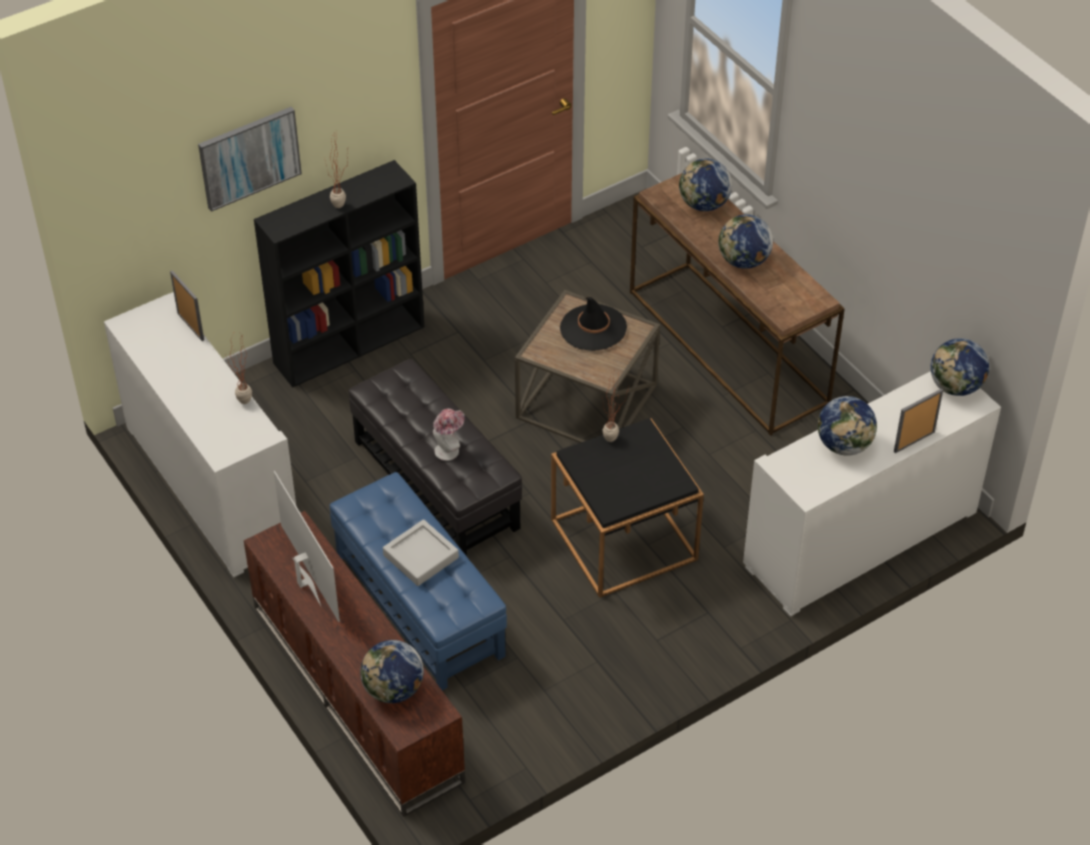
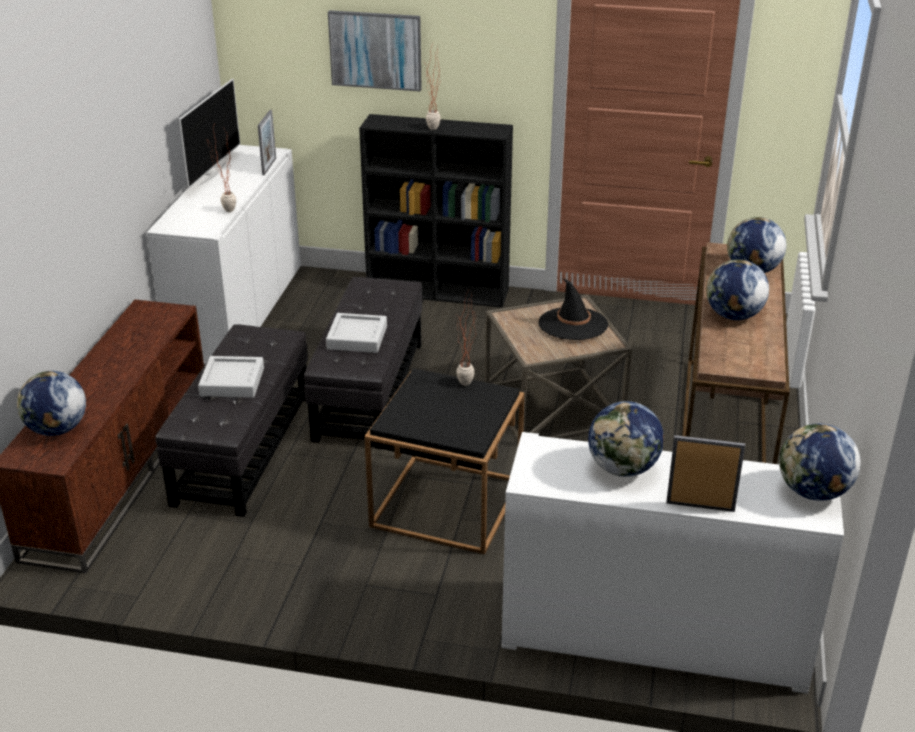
camera: 45 degrees right, 15 degrees down
(305, 582) = (124, 340): television -> television (211, 174)
(420, 605) = (244, 449): blue ottoman -> black ottoman
(449, 449) = (357, 338): hat -> grey tray

